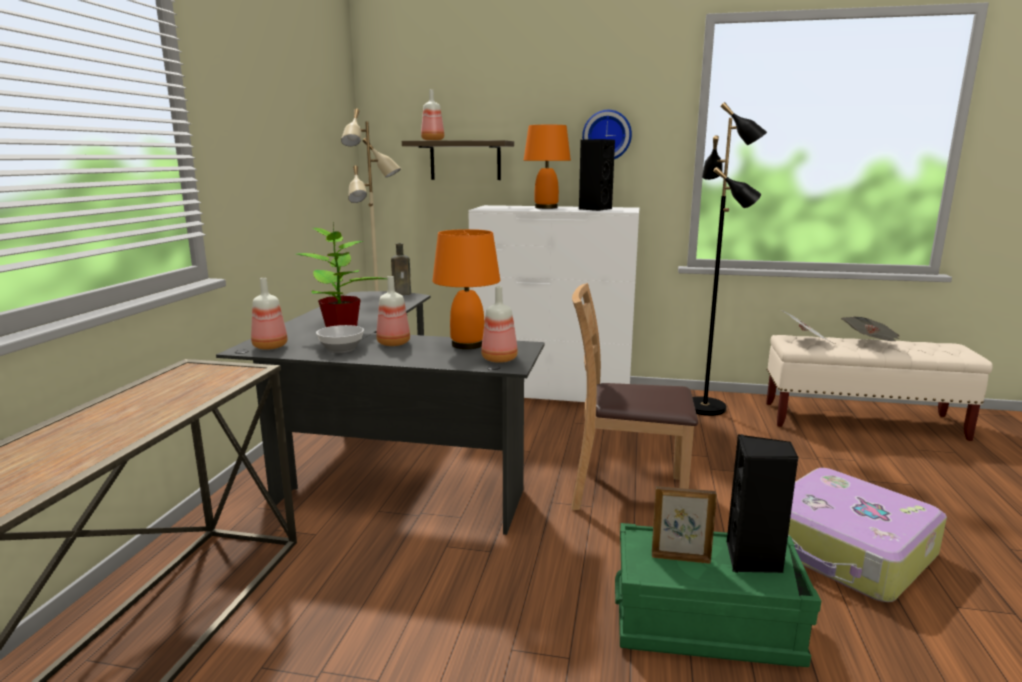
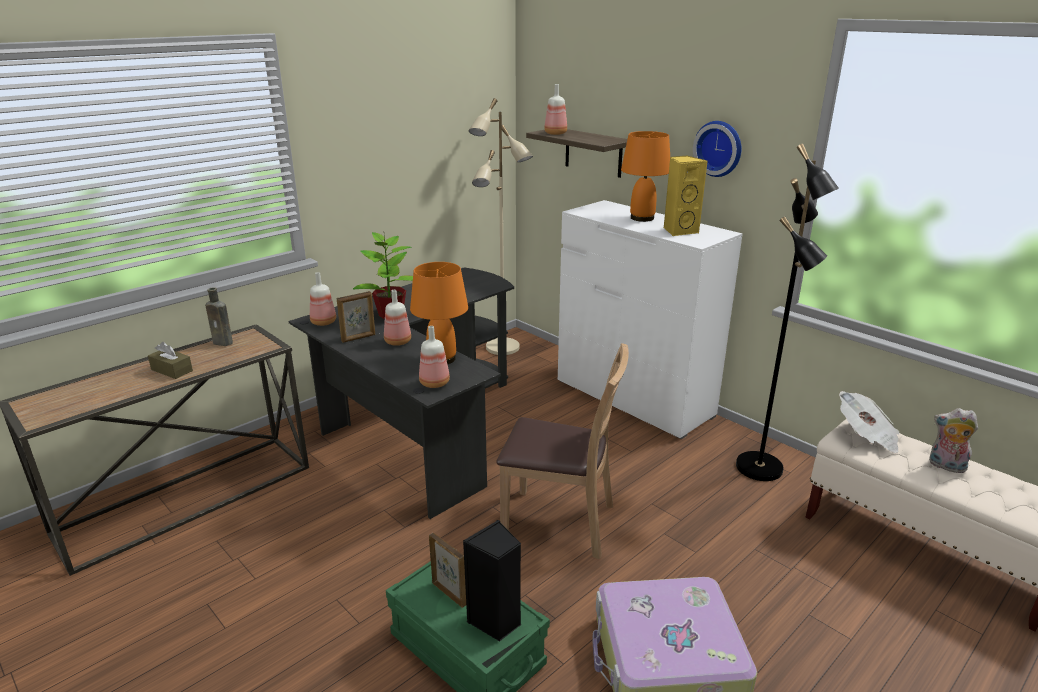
camera: 35 degrees right, 10 degrees up
(131, 417) = (172, 370): none -> brown tissue box
(341, 349) = (359, 338): bowl -> picture frame
(403, 294) = (496, 280): brown bottle -> brown bottle (224, 343)
(594, 209) = (679, 231): black speaker -> yellow speaker
(626, 491) = (560, 522): brown chair -> brown chair turned 150 degrees clockwise
(870, 343) = (945, 466): newspaper -> plush toy

